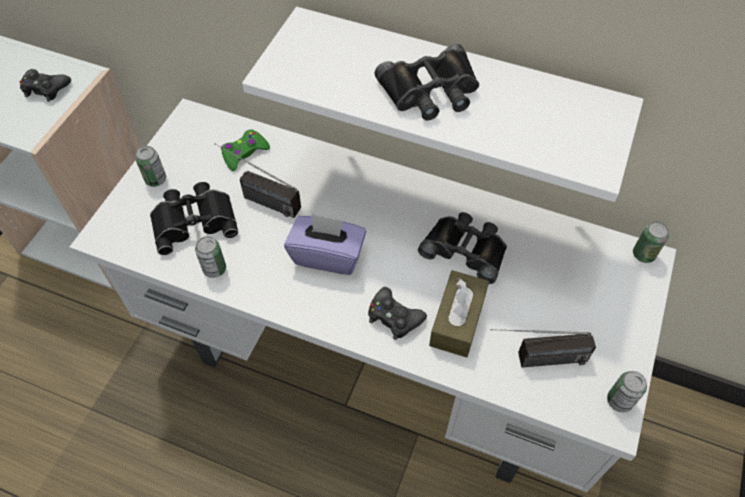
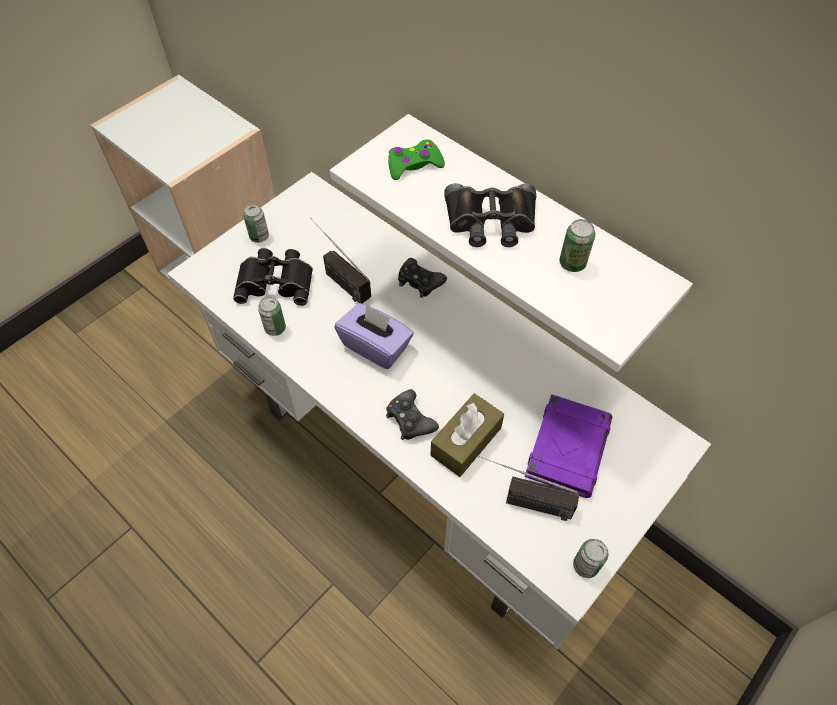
camera: 20 degrees right, 0 degrees up
(46, 89) = (201, 134): black game controller -> black game controller (420, 282)
(244, 153) = (343, 235): green game controller -> green game controller (414, 165)
(465, 249) = (502, 379): black binoculars -> none
(553, 295) = (567, 447): none -> purple book
(643, 254) = (674, 438): can -> can (572, 263)

